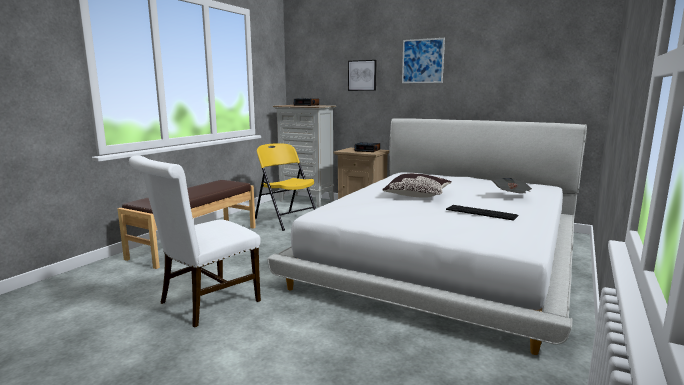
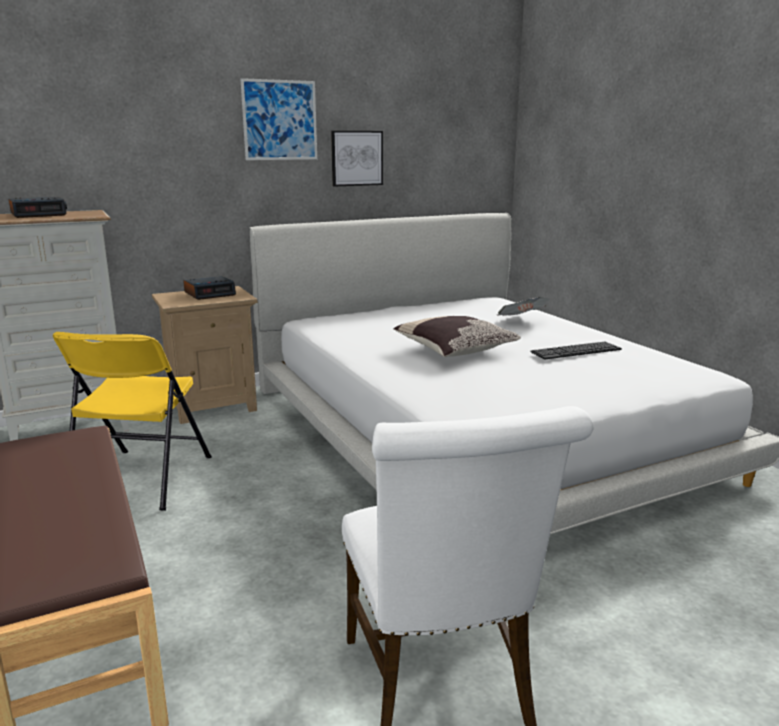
camera: 55 degrees left, 5 degrees up
(287, 220) = (141, 479): yellow chair -> yellow chair turned 75 degrees counterclockwise
(362, 75) = (159, 144): picture -> picture (356, 158)

